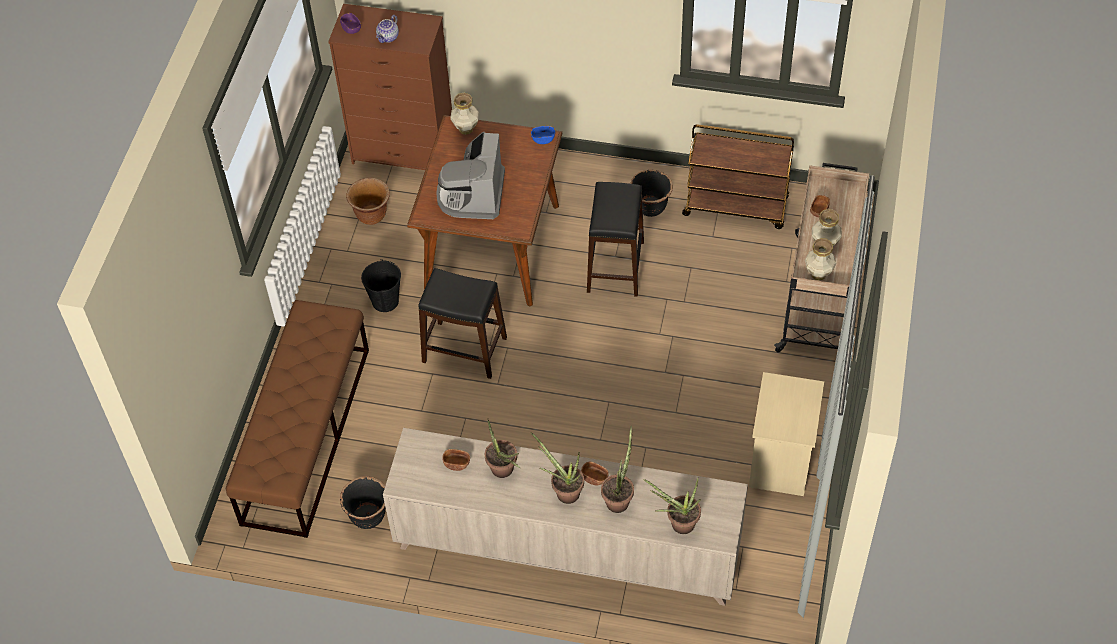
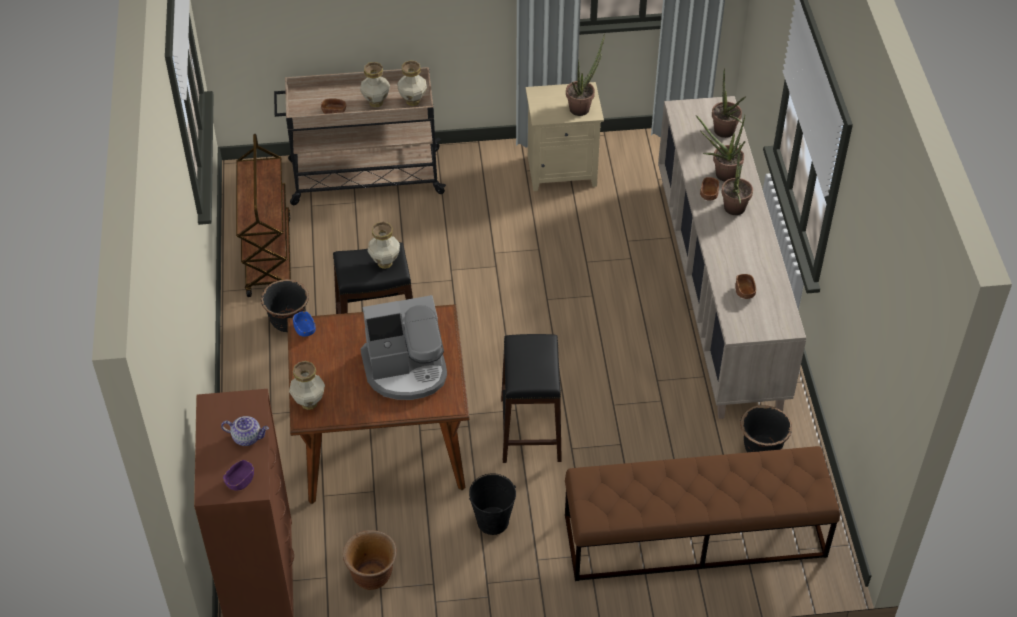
camera: 110 degrees left, 5 degrees down
(505, 472) = (735, 255): potted plant -> potted plant (582, 106)
(612, 215) = (385, 262): none -> vase

